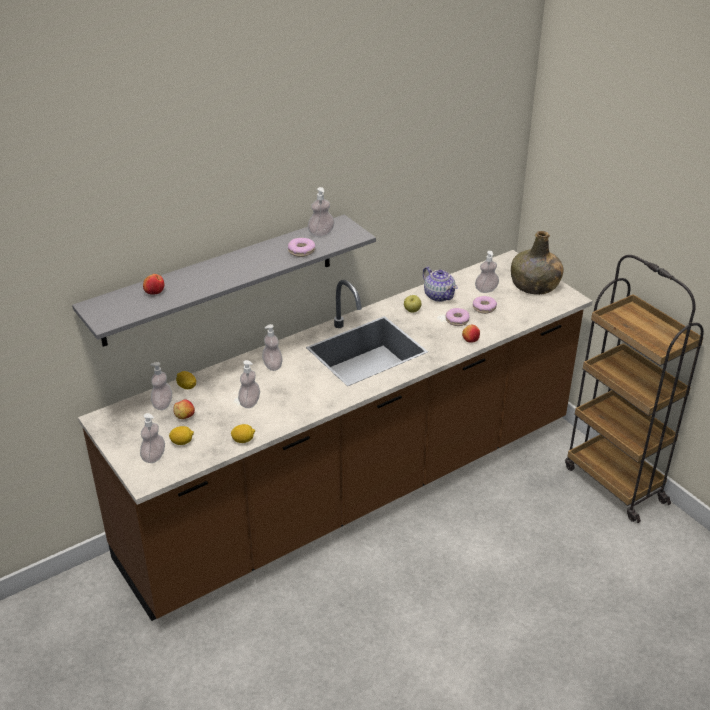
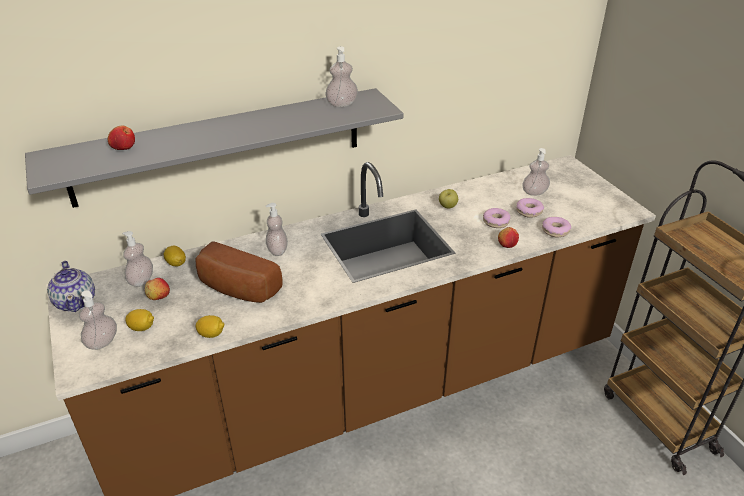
camera: 10 degrees right, 0 degrees up
(249, 402) = (236, 289): soap dispenser -> bread
(301, 251) = (312, 120): donut -> donut (555, 230)
(439, 295) = (481, 193): teapot -> teapot (76, 301)
(534, 285) = (590, 193): green bottle -> none

